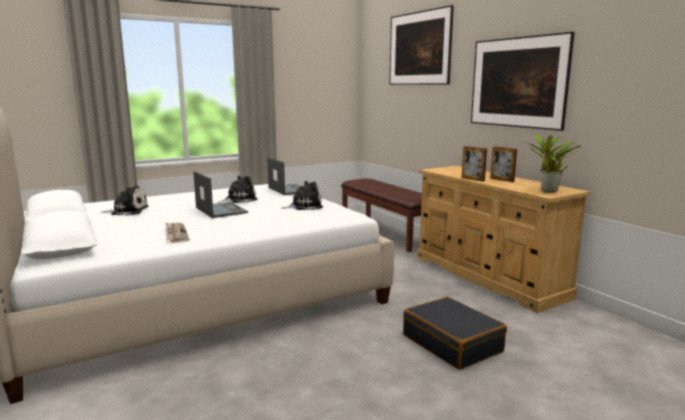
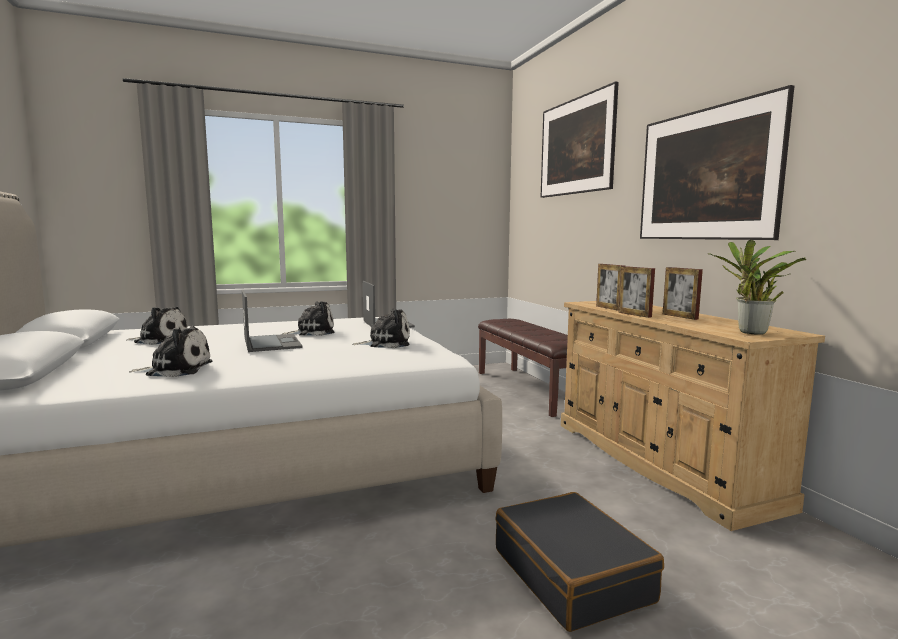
camera: 10 degrees right, 5 degrees down
(175, 234) = (176, 369): newspaper -> plush toy
(453, 174) = (609, 308): none -> picture frame

